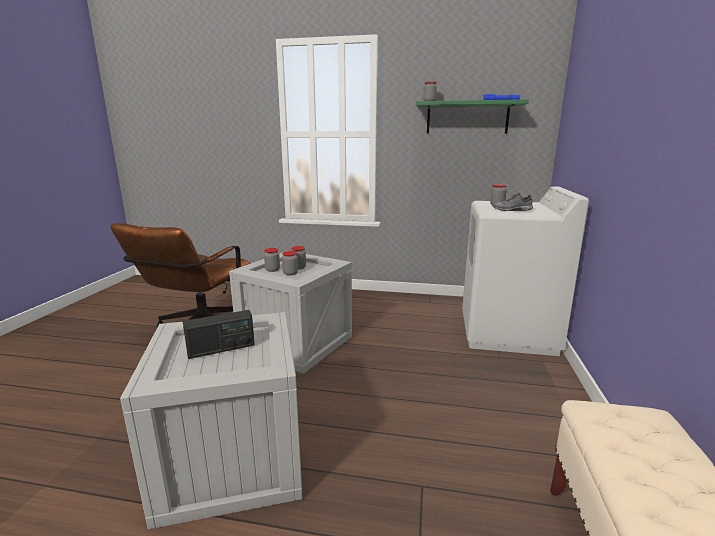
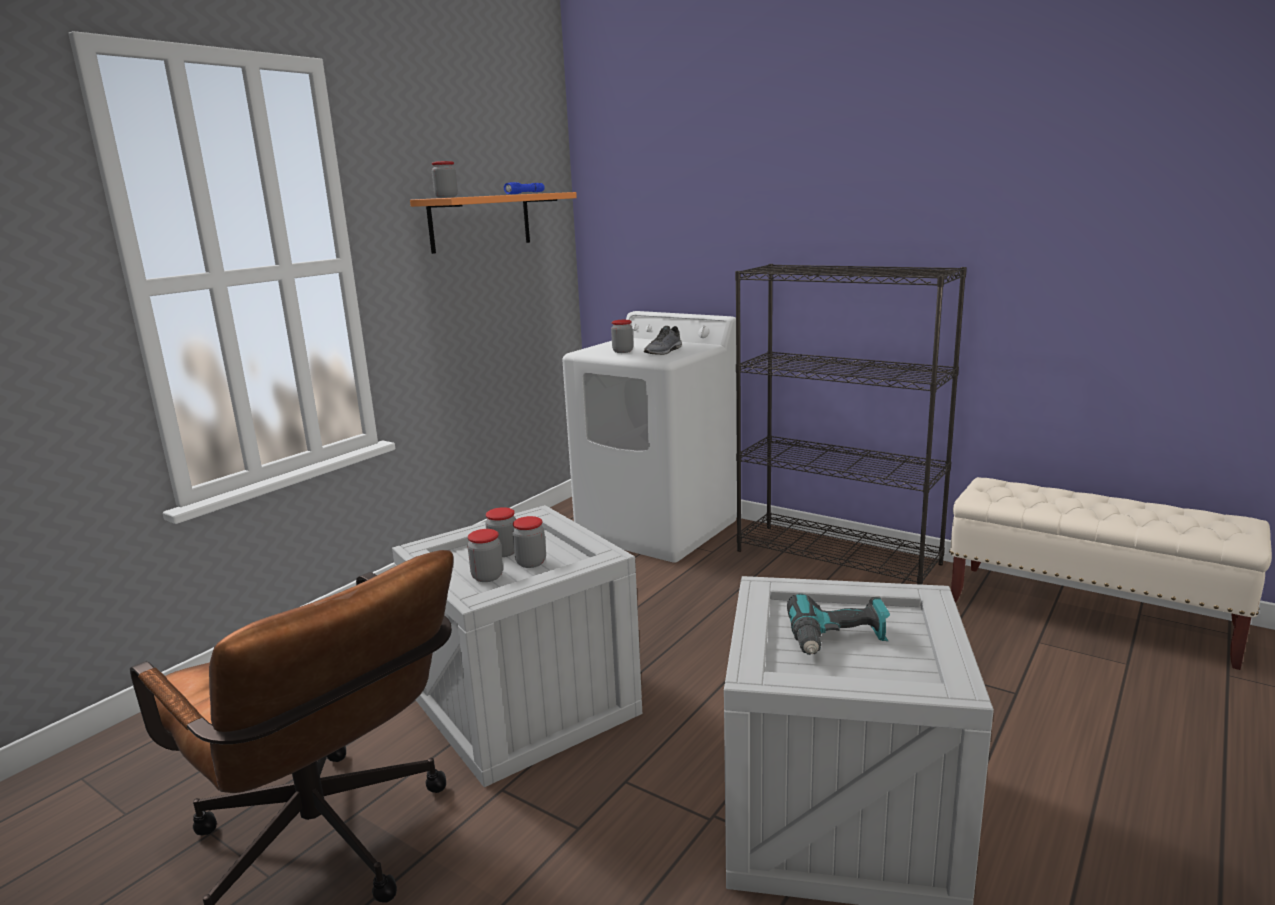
camera: 65 degrees left, 0 degrees up
(221, 349) = (838, 639): radio -> power drill
(467, 118) = (480, 222): green shelf -> orange shelf
(560, 412) = (838, 557): none -> black bookcase

